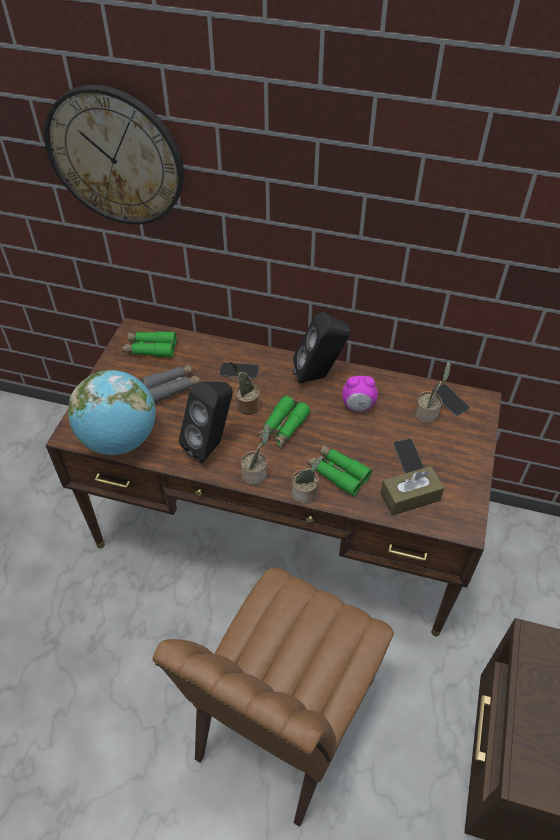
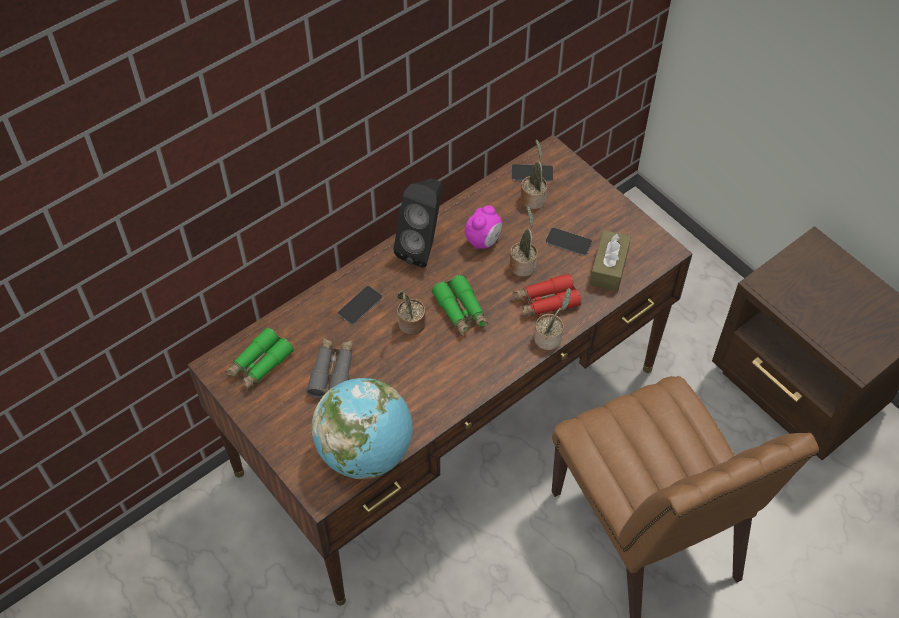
camera: 55 degrees left, 5 degrees up
(115, 157) = (159, 197): wall clock -> none
(211, 445) = (436, 379): black speaker -> none
(256, 474) = (498, 362): potted plant -> potted plant (523, 264)
(337, 473) = (545, 301): green binoculars -> red binoculars

